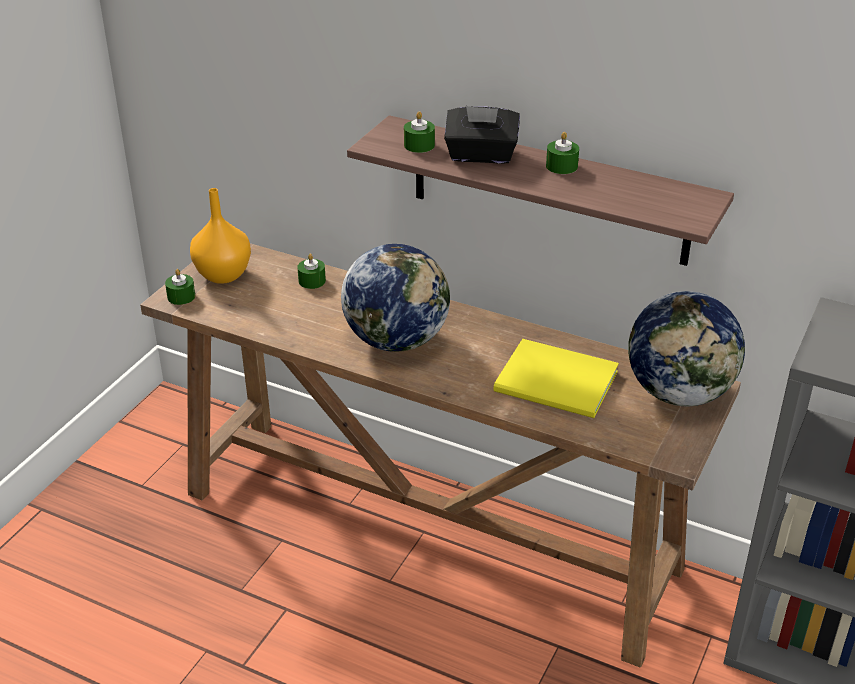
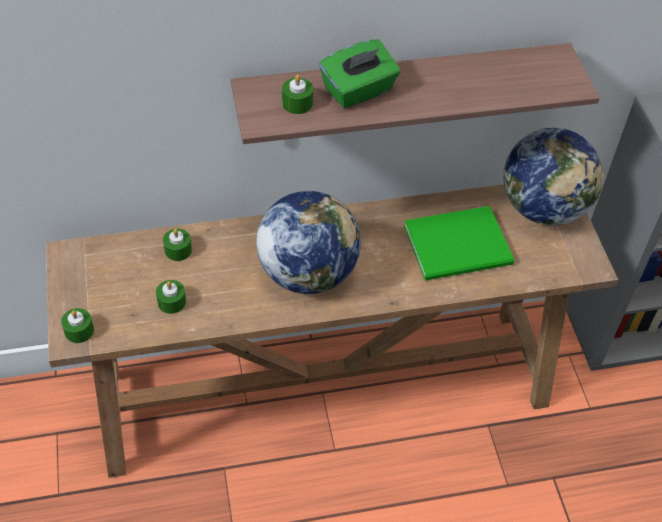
camera: 40 degrees left, 15 degrees up
(223, 275) = (93, 286): orange vase -> none
(481, 155) = (358, 91): black tissue box -> green tissue box
(558, 384) = (461, 247): yellow book -> green book
(561, 166) = (430, 73): green candle -> green candle (172, 302)

